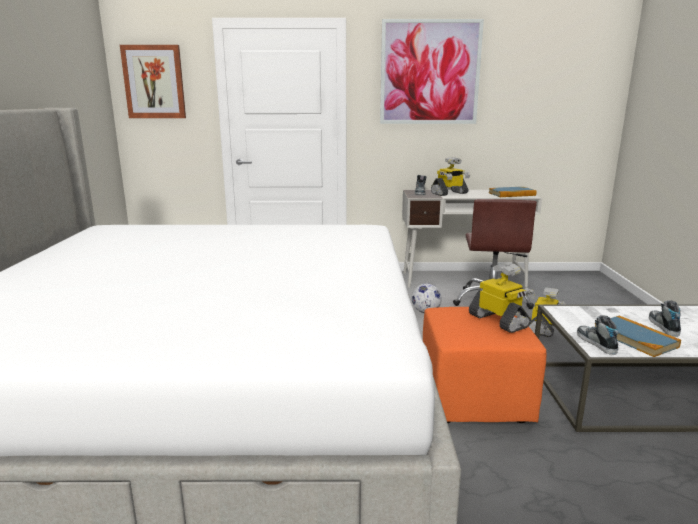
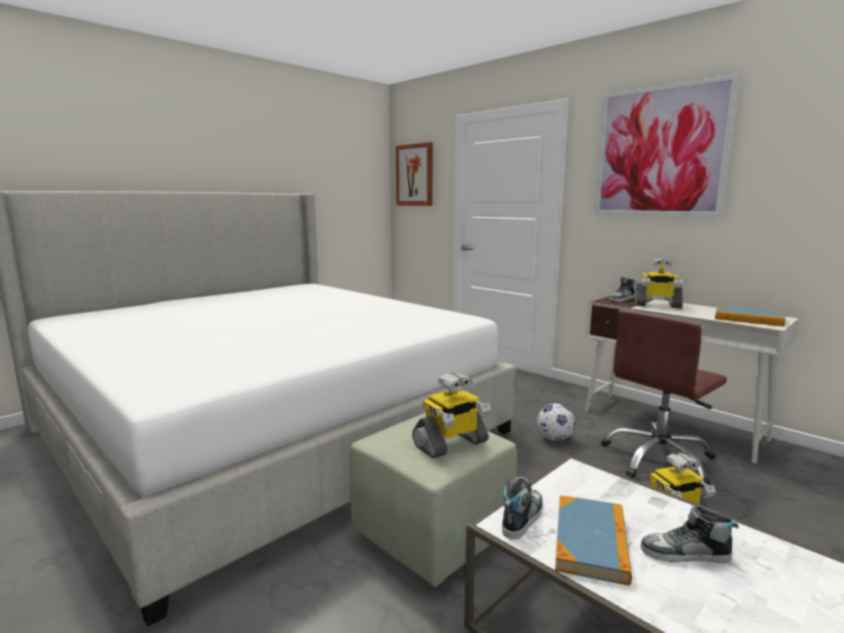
camera: 45 degrees right, 5 degrees down
(473, 398) = (433, 532): orange ottoman -> green ottoman
(499, 321) = (451, 444): toy robot -> toy robot turned 45 degrees clockwise
(663, 326) = (685, 554): shoe -> shoe turned 135 degrees counterclockwise

